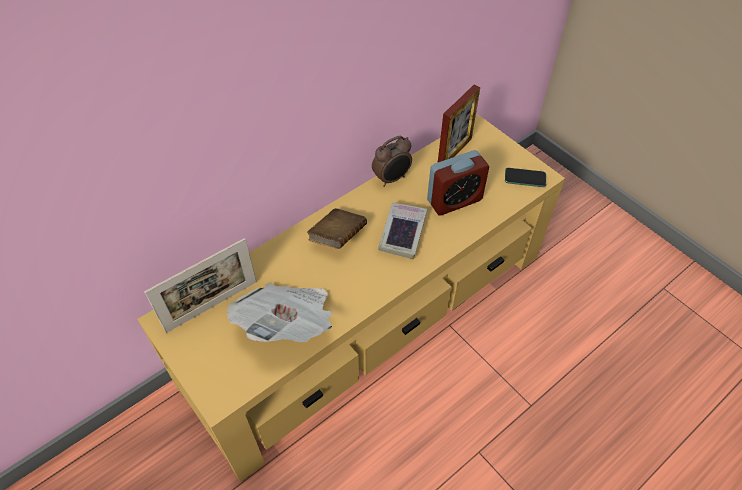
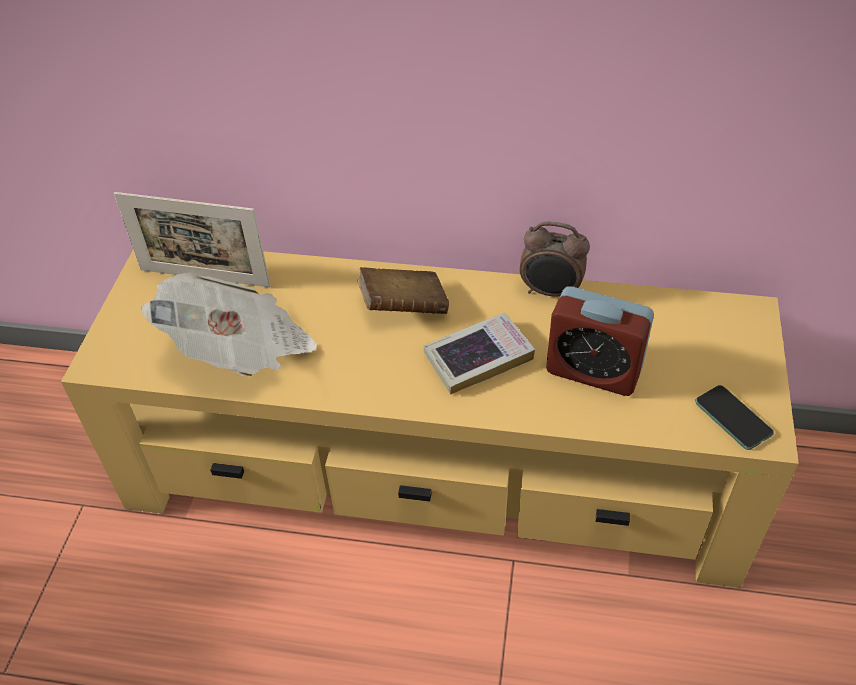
camera: 50 degrees right, 5 degrees down
(454, 151) = (676, 317): picture frame -> none

